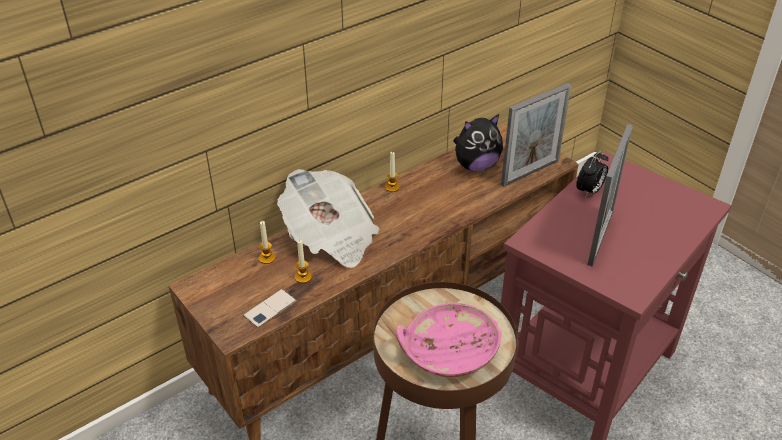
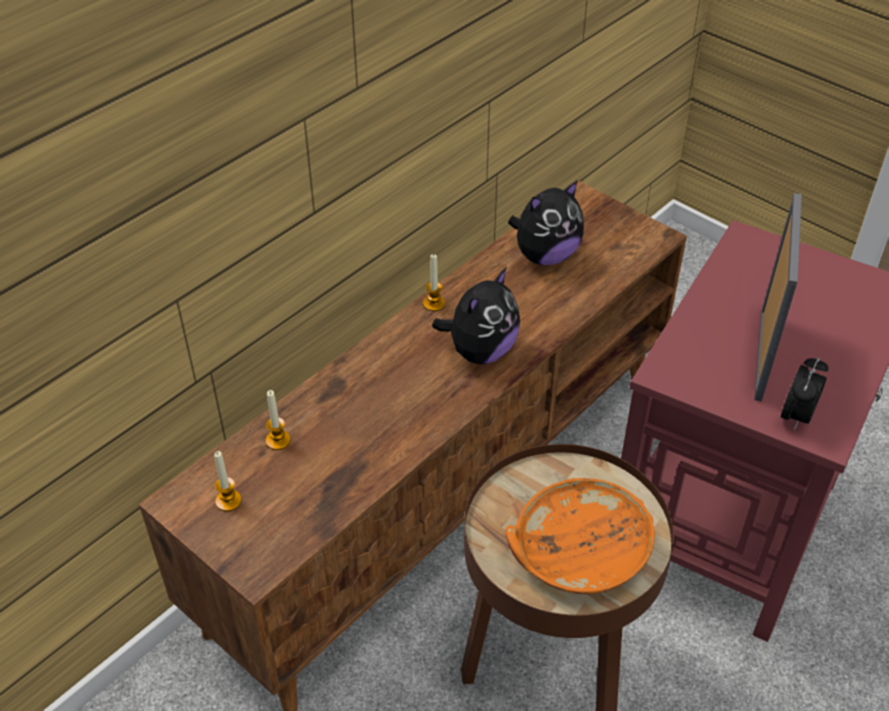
camera: 10 degrees left, 5 degrees up
(270, 308) = (303, 521): phone -> none
(303, 277) = (339, 464): candle -> candle (228, 501)
(330, 237) = (364, 394): newspaper -> none
(415, 220) = (480, 351): none -> plush toy
(448, 351) = (578, 551): pink bowl -> orange bowl
(530, 172) = (624, 257): picture frame -> none
(589, 191) = (728, 285): alarm clock -> alarm clock (797, 416)

